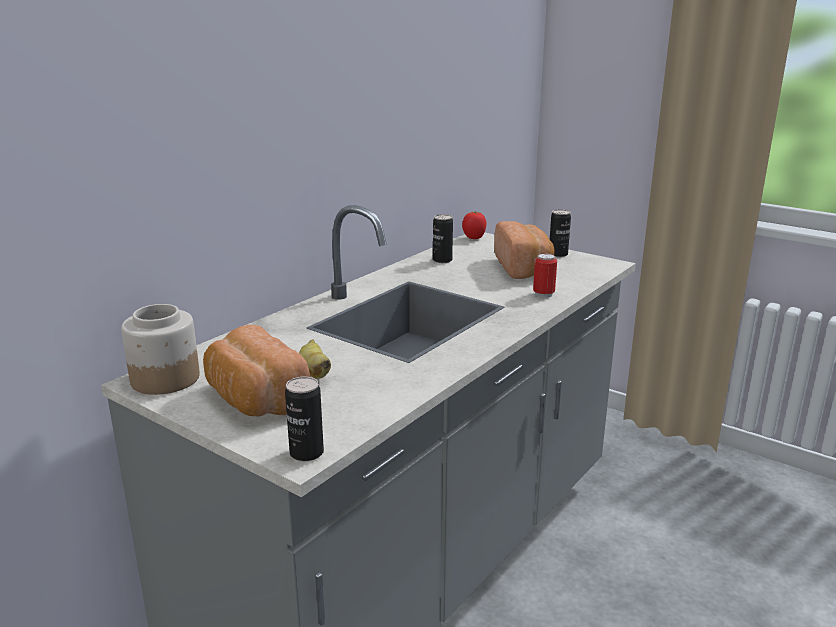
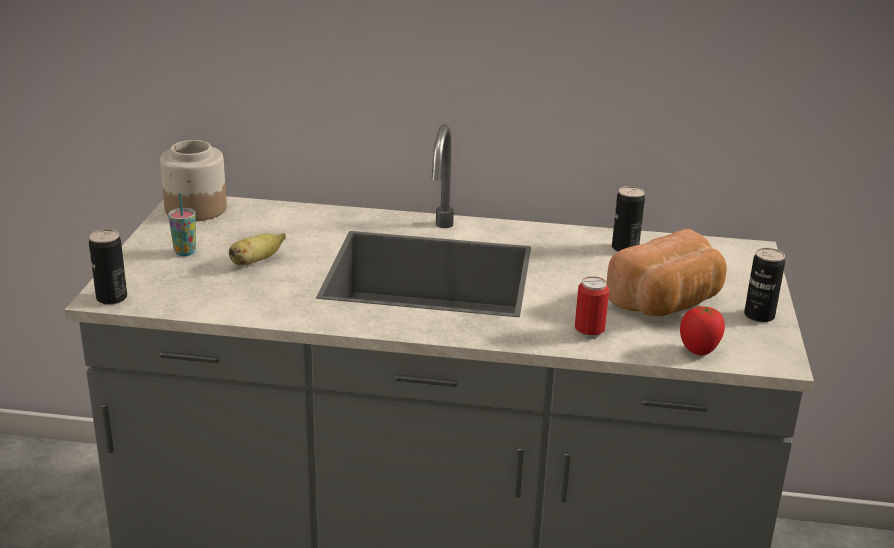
camera: 60 degrees right, 5 degrees up
(254, 400) = (185, 252): bread -> cup
(474, 238) = (738, 248): tomato -> tomato (698, 351)

